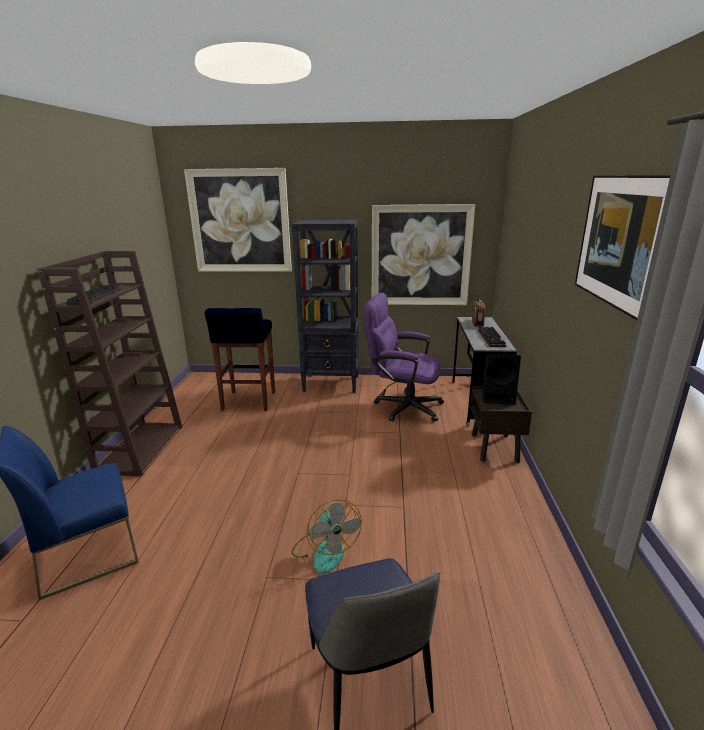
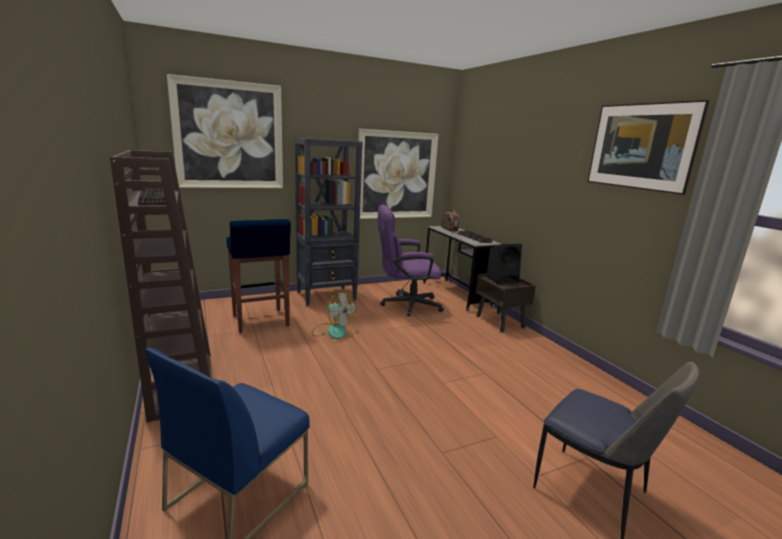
camera: 30 degrees left, 5 degrees down
(325, 550) = (464, 418): fan -> fan (332, 331)

